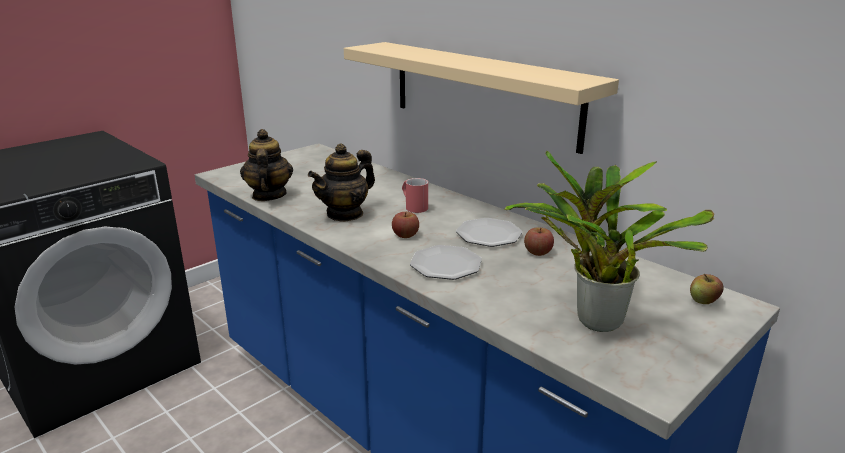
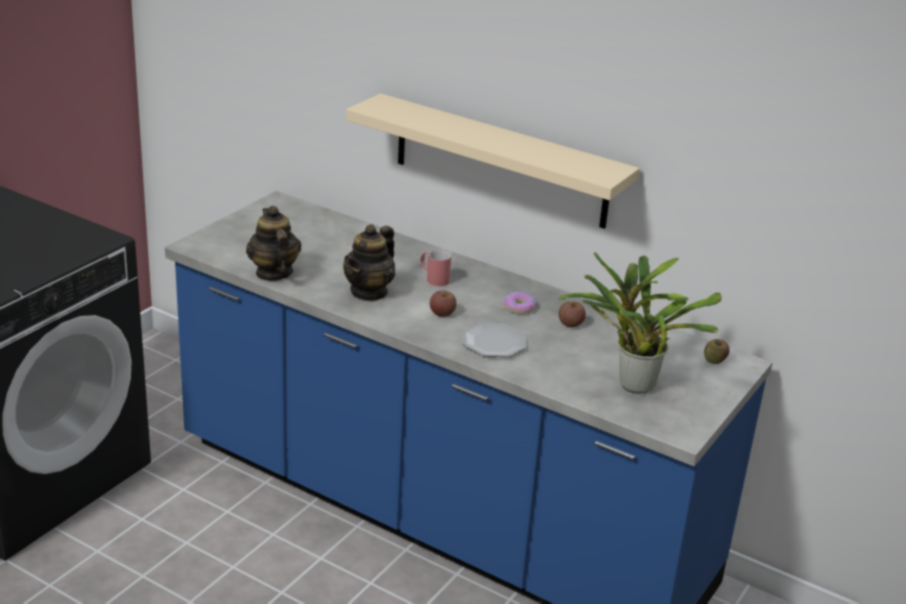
camera: 15 degrees left, 5 degrees up
(488, 234) = (519, 307): plate -> donut

